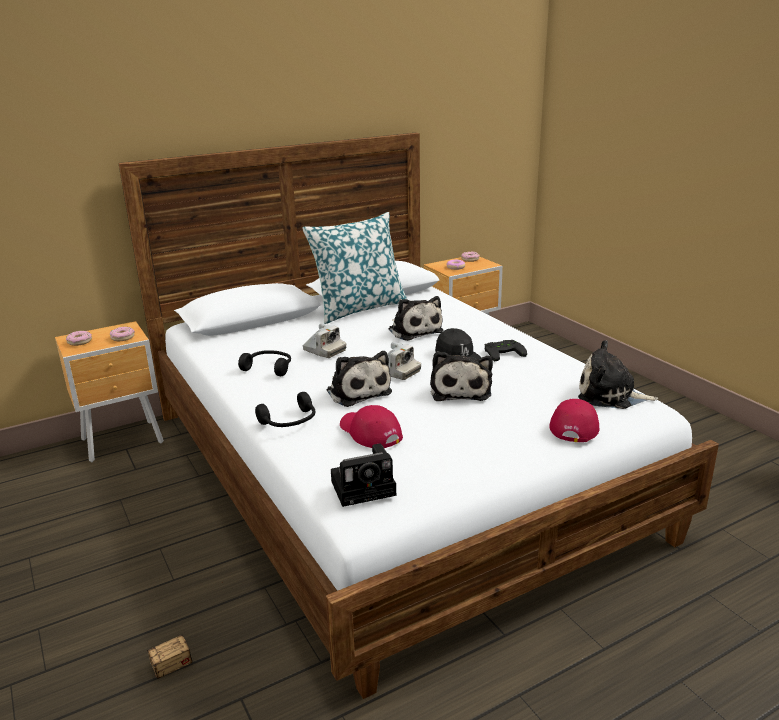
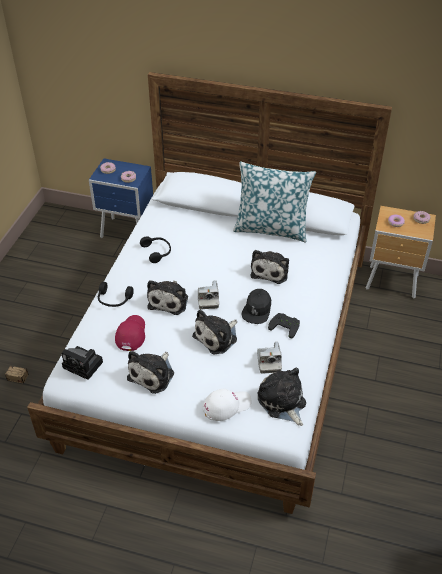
camera: 45 degrees right, 20 degrees up
(124, 441) = (128, 232): brown nightstand -> blue nightstand
(324, 350) = (199, 256): camera -> camera (269, 362)
(457, 448) = (153, 374): none -> plush toy
(574, 425) = (226, 405): red cap -> white cap

